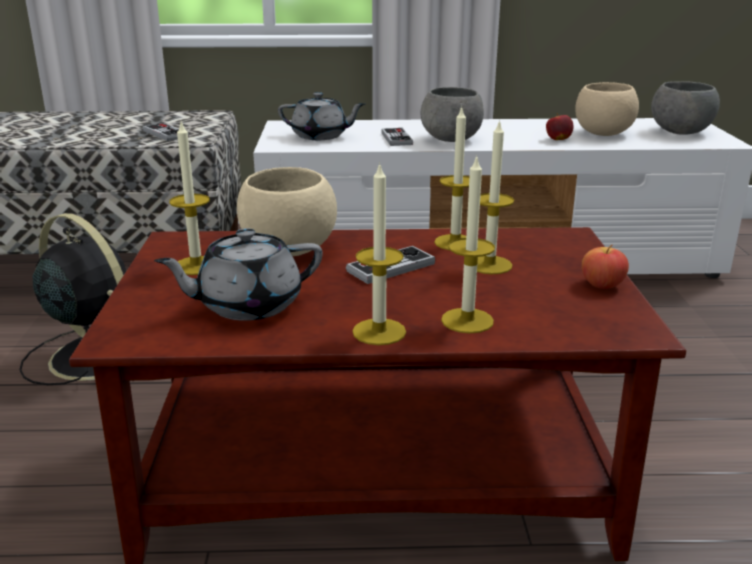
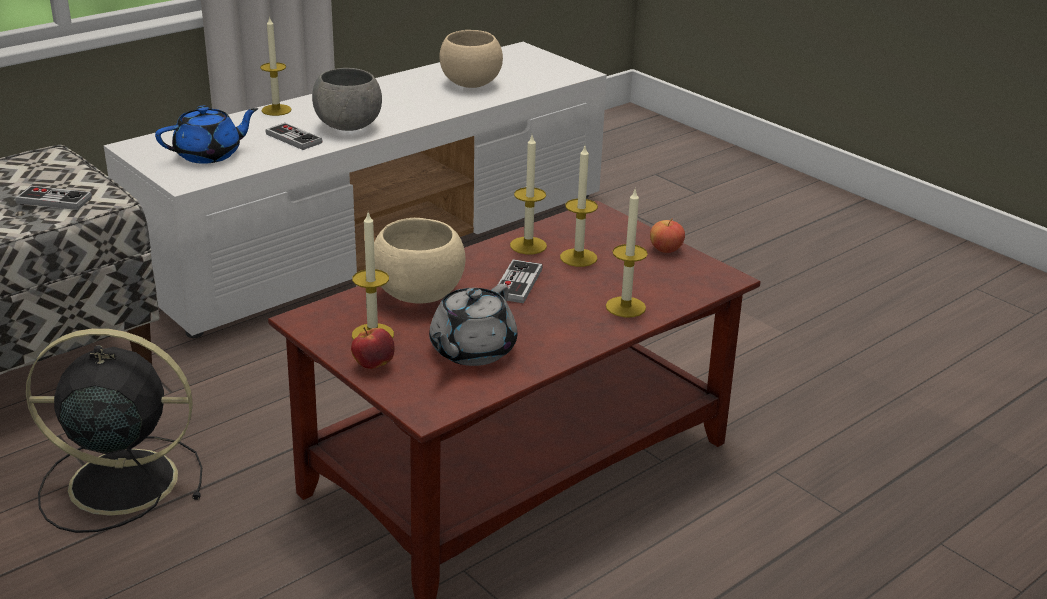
camera: 40 degrees left, 5 degrees up
(320, 136) = (209, 155): grey teapot -> blue teapot
(379, 332) = (586, 336): candle -> candle (276, 110)
(558, 140) = (443, 102): apple -> apple (373, 365)
(681, 132) = (531, 67): grey bowl -> none

